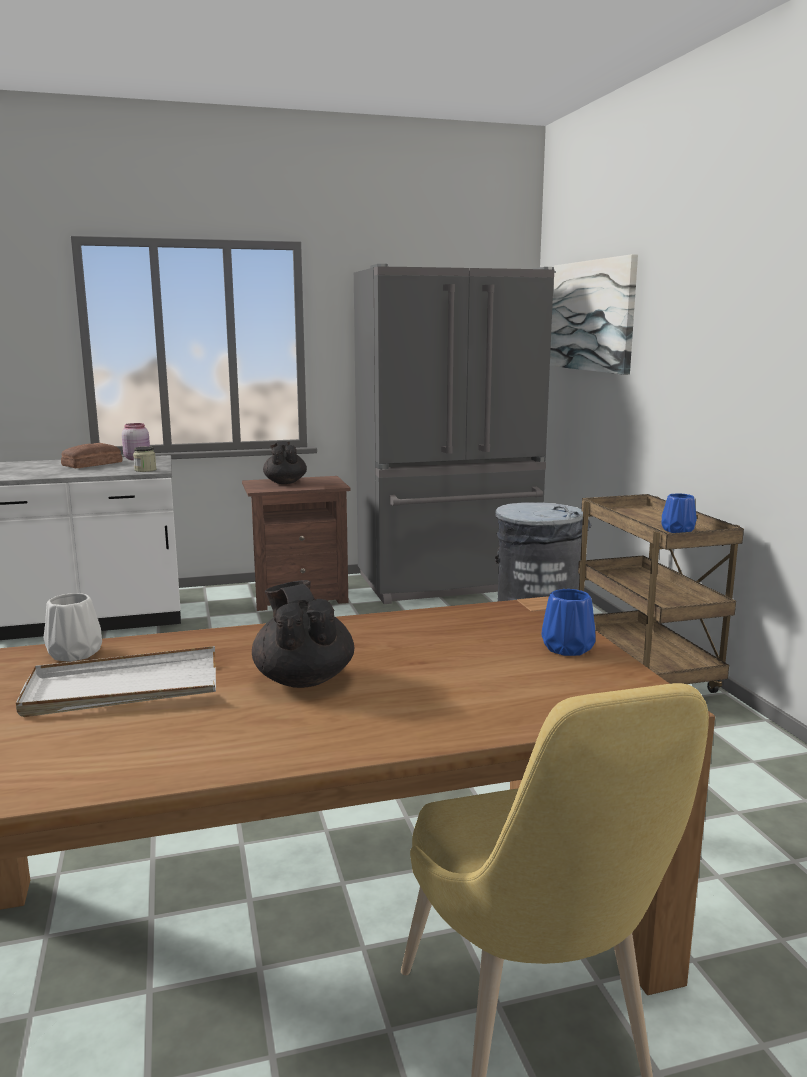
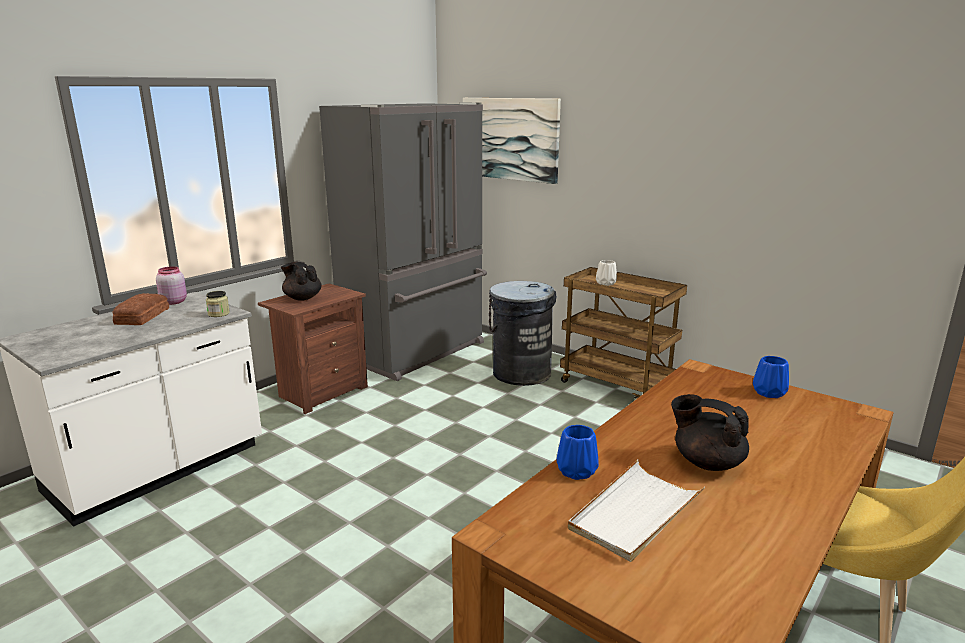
camera: 35 degrees left, 5 degrees up
(75, 653) = (540, 500): white vase -> white vase (605, 283)
(677, 530) = (644, 291): blue vase -> blue vase (575, 470)

